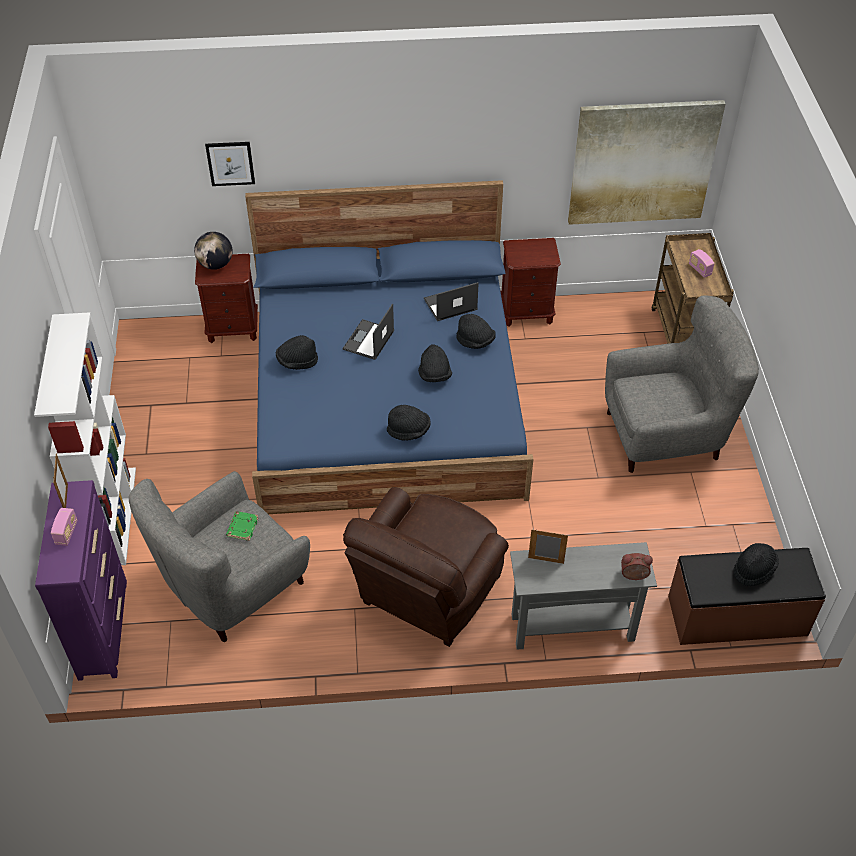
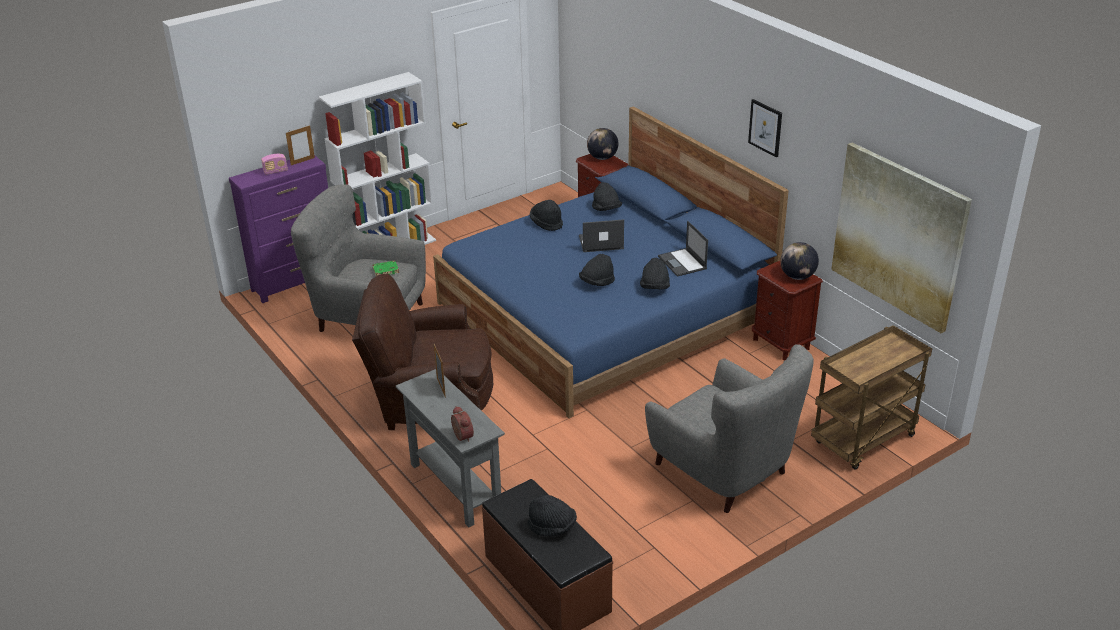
camera: 60 degrees right, 15 degrees down
(230, 163) = (630, 75): picture -> picture (765, 127)
(409, 431) = (526, 291): black hat -> black hat (606, 209)
(449, 304) = (682, 263): laptop -> laptop turned 150 degrees counterclockwise
(539, 249) = (797, 276): none -> globe
(699, 270) = (877, 362): radio -> none

